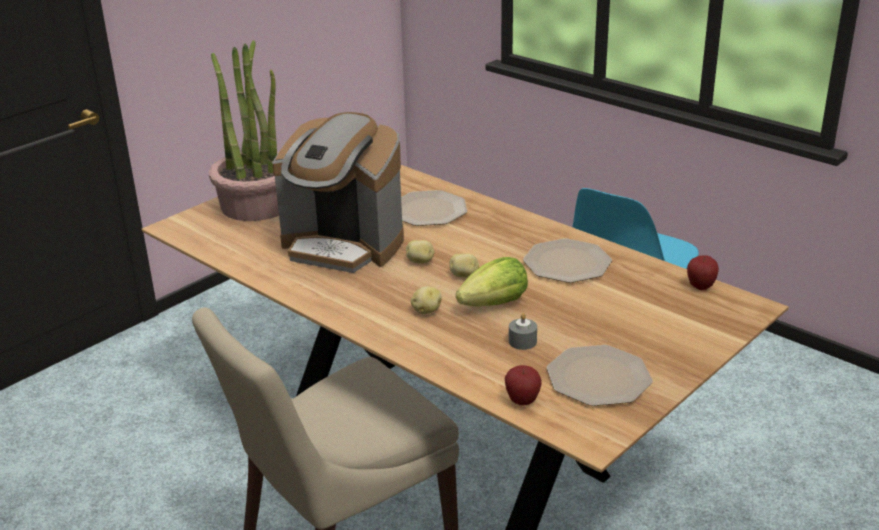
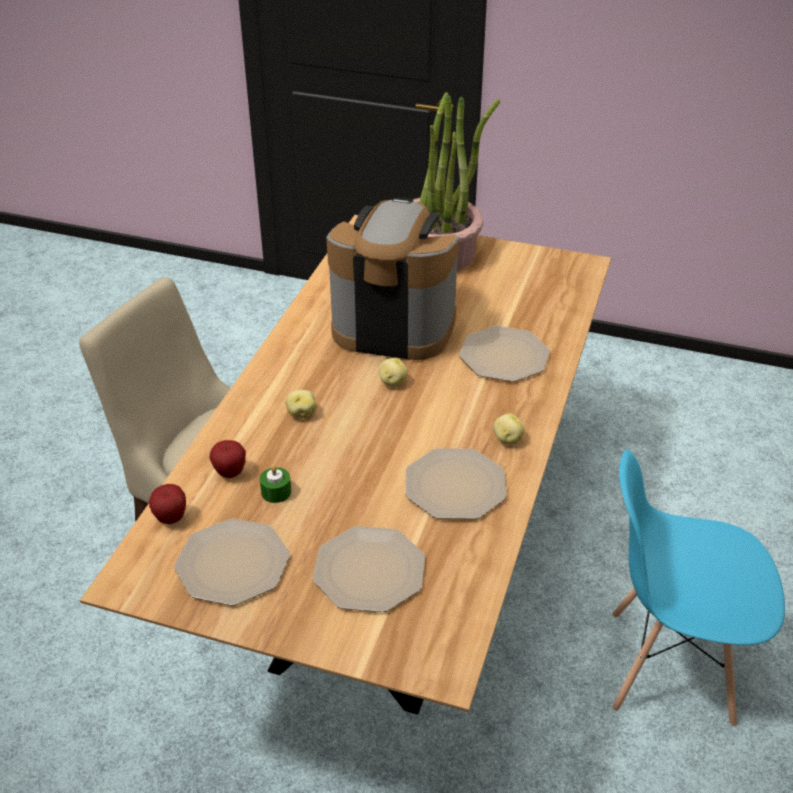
camera: 65 degrees right, 10 degrees up
(343, 246) = (393, 326): coffee machine -> coffee machine turned 105 degrees clockwise
(464, 275) = (382, 418): potato -> potato (507, 439)
(495, 304) = (337, 454): lettuce -> none
(522, 341) = (276, 492): grey candle -> green candle
(640, 316) = (370, 570): none -> plate
(700, 287) = (467, 612): apple -> apple (230, 473)

